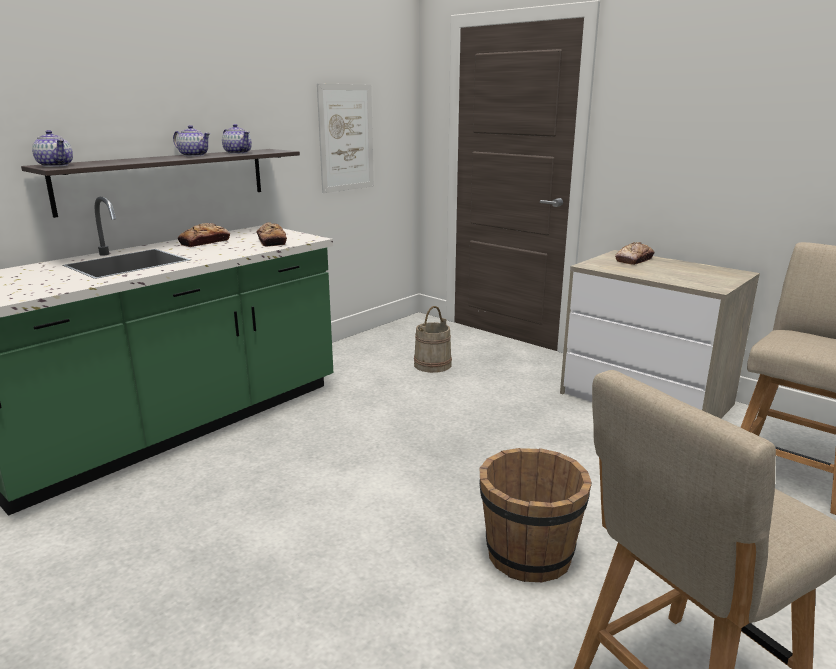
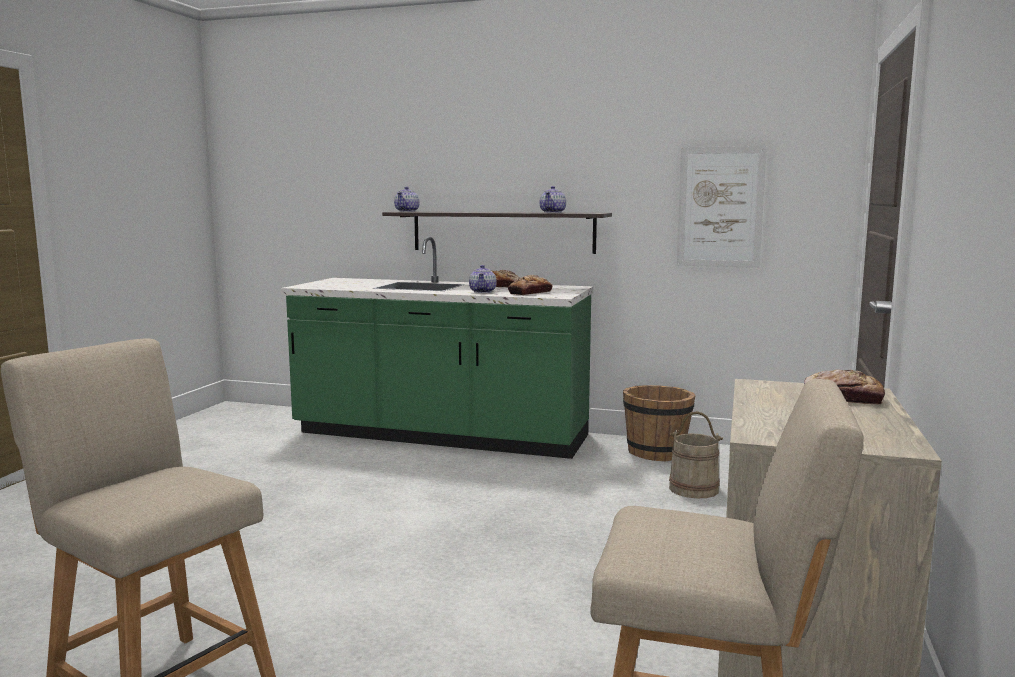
camera: 65 degrees right, 10 degrees down
(193, 155) = (514, 212): teapot -> teapot (483, 291)
(528, 554) = (344, 596): brown bucket -> brown bucket (656, 452)

